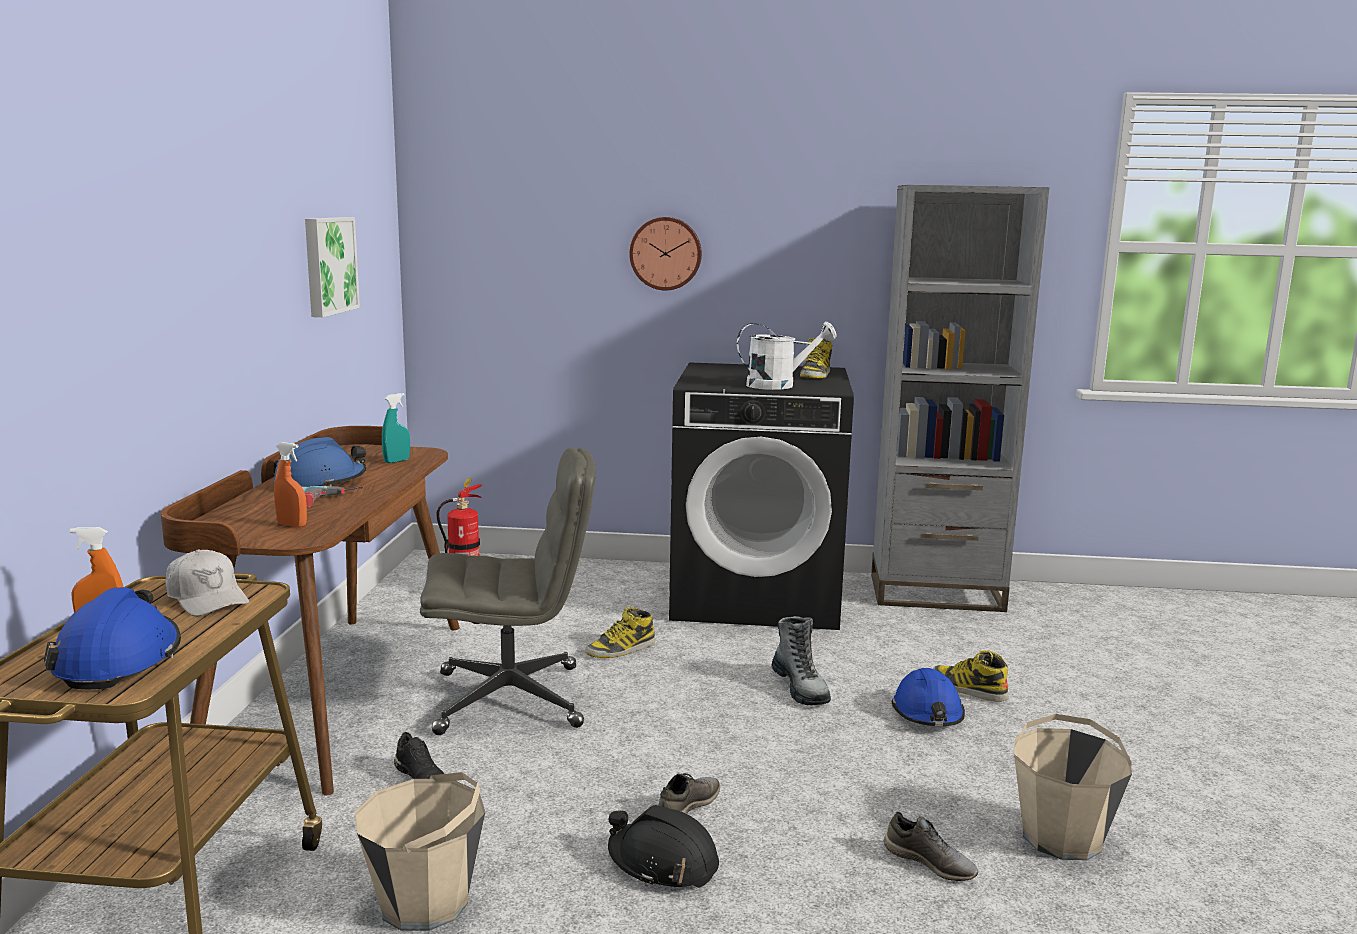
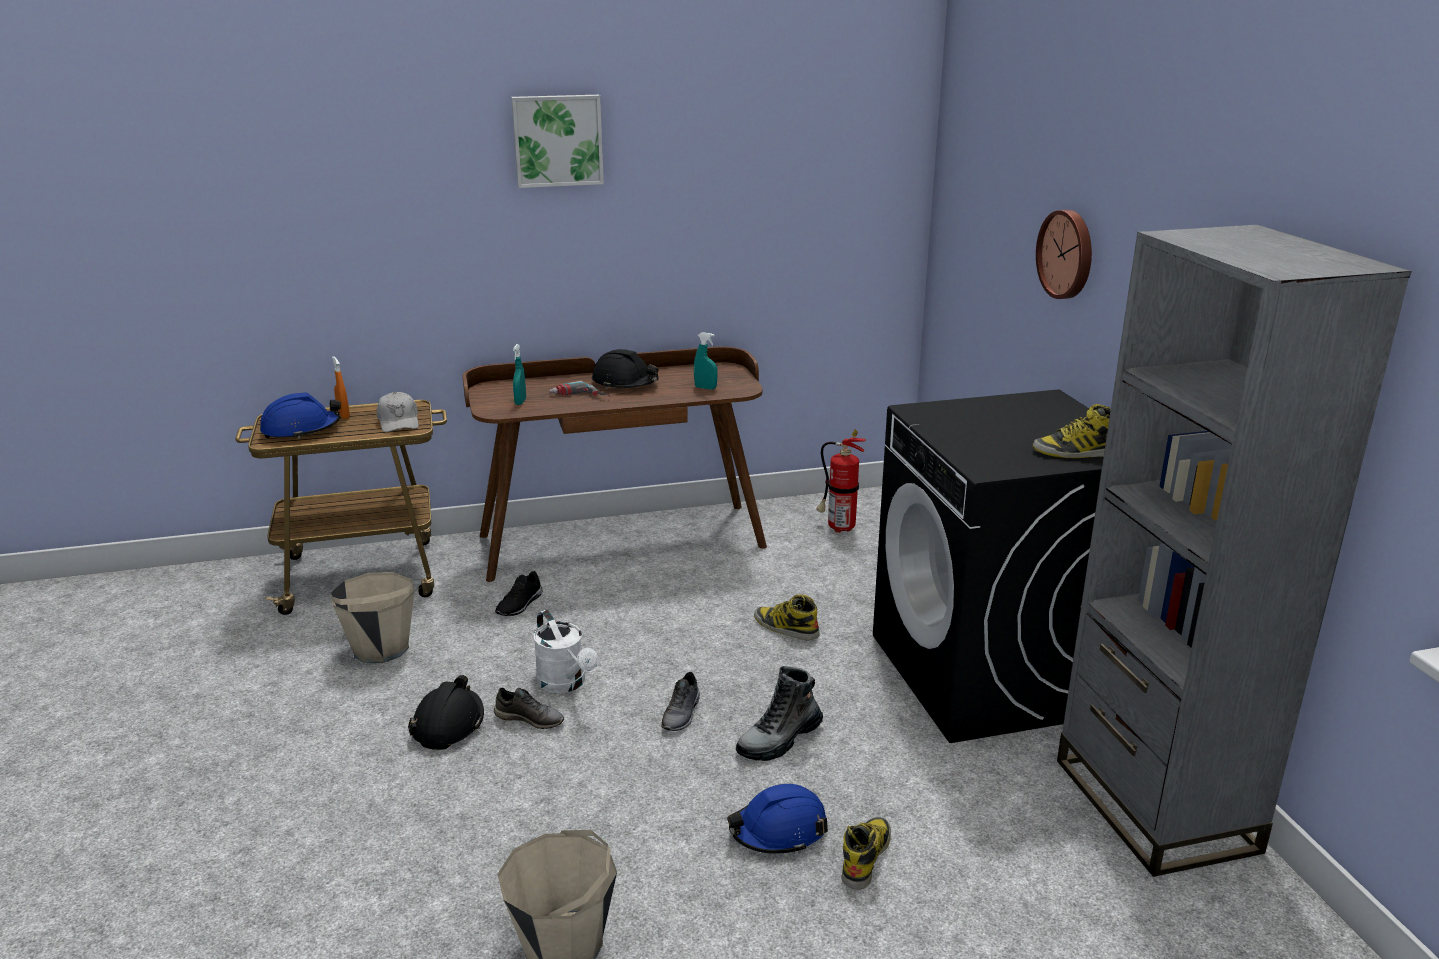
camera: 70 degrees right, 10 degrees up
(207, 599) = (399, 422): white cap -> white cap turned 45 degrees counterclockwise
(292, 525) = (520, 402): orange spray bottle -> turquoise spray bottle
(320, 482) = (625, 383): blue hard hat -> black hard hat
(328, 265) = (761, 211): picture -> picture (557, 140)
(511, 699) = (655, 604): grey office chair -> none
(779, 385) = (976, 443): white watering can -> white watering can (566, 683)
(930, 862) = (491, 859): grey shoe -> grey shoe (682, 714)

